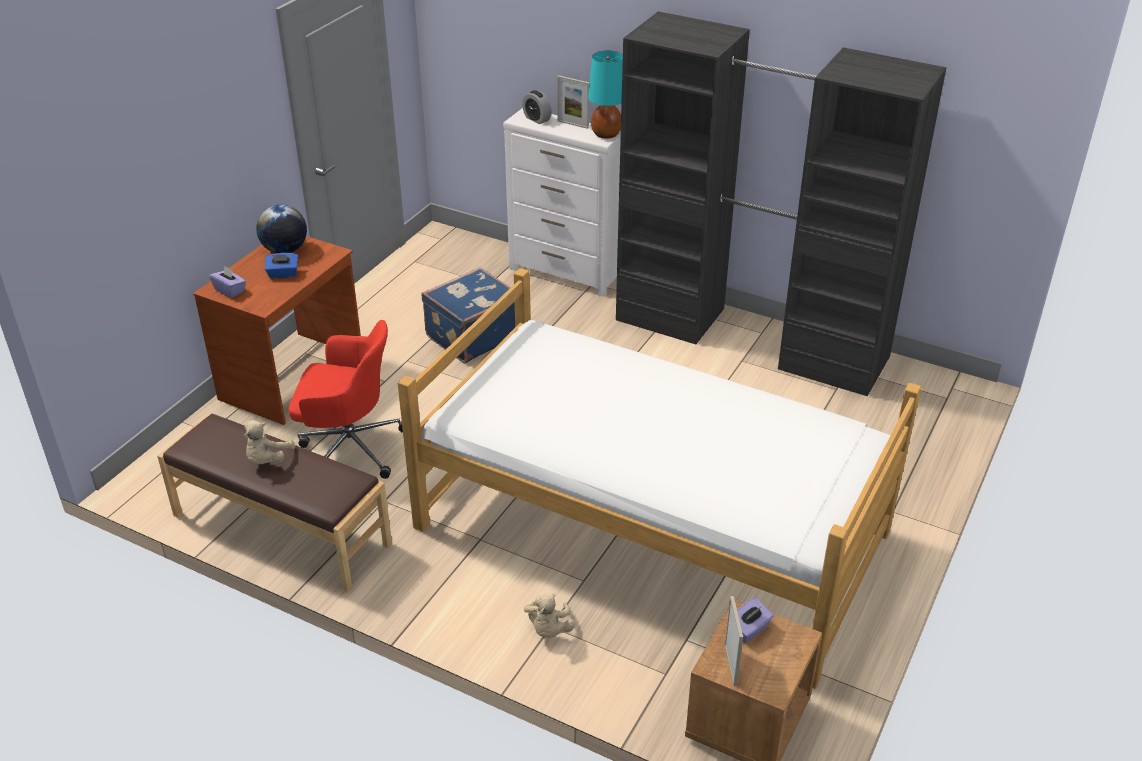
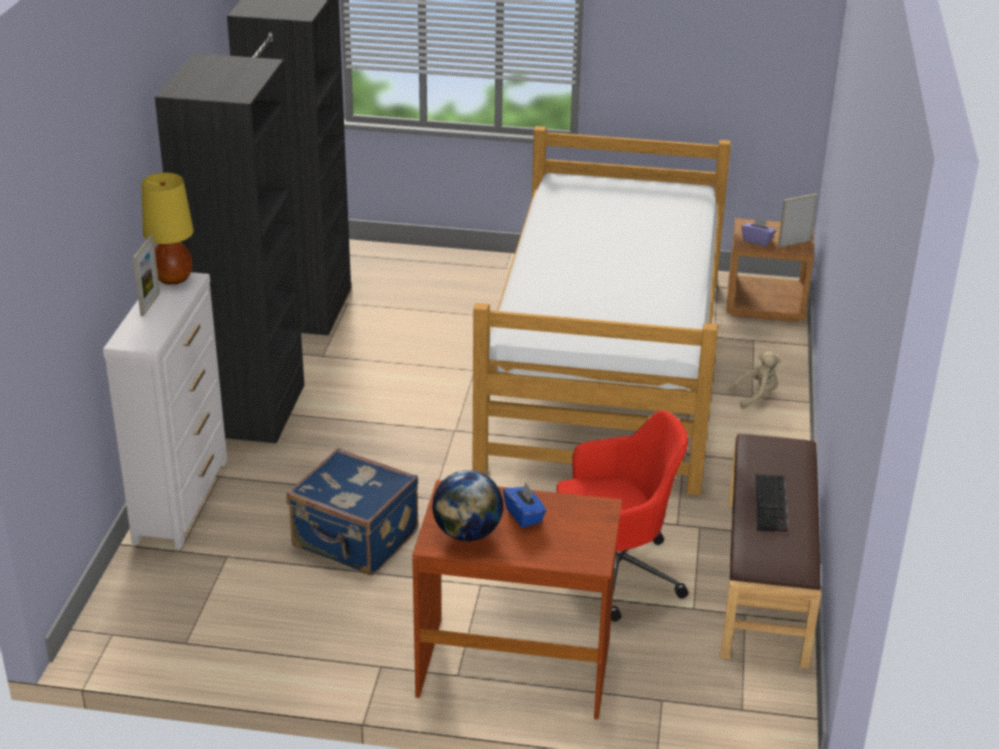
camera: 110 degrees left, 5 degrees down
(230, 290) = (586, 546): purple tissue box -> none
(267, 460) = (772, 504): beige plush toy -> keyboard
(349, 447) = (614, 574): red office chair -> red office chair turned 90 degrees clockwise
(537, 119) = (141, 331): alarm clock -> none
(606, 134) = (172, 279): turquoise table lamp -> yellow table lamp

